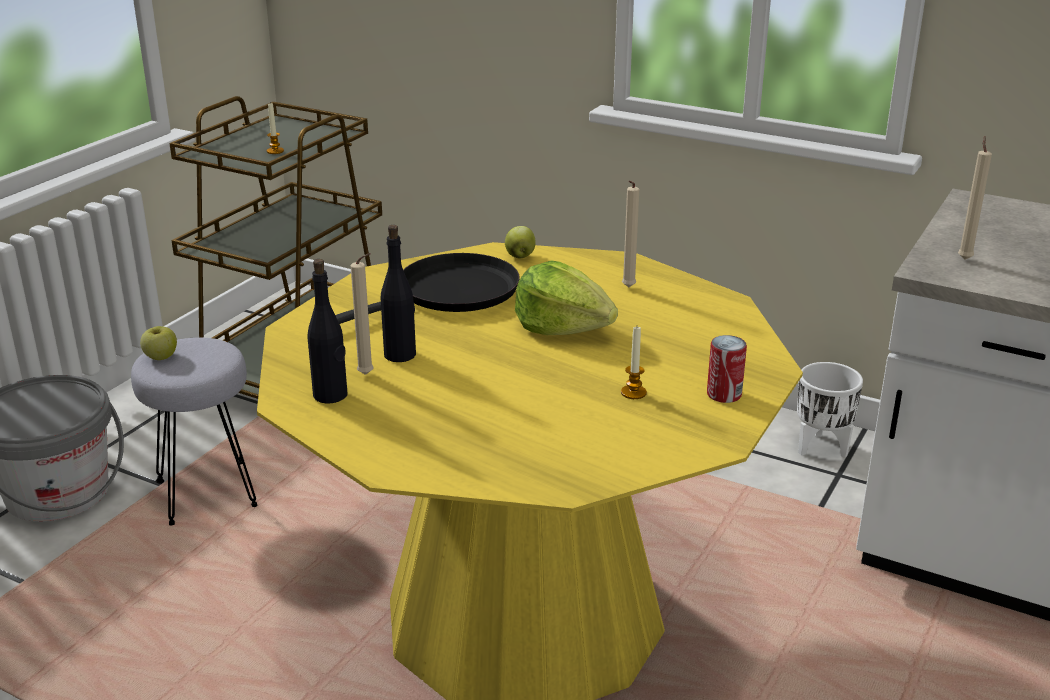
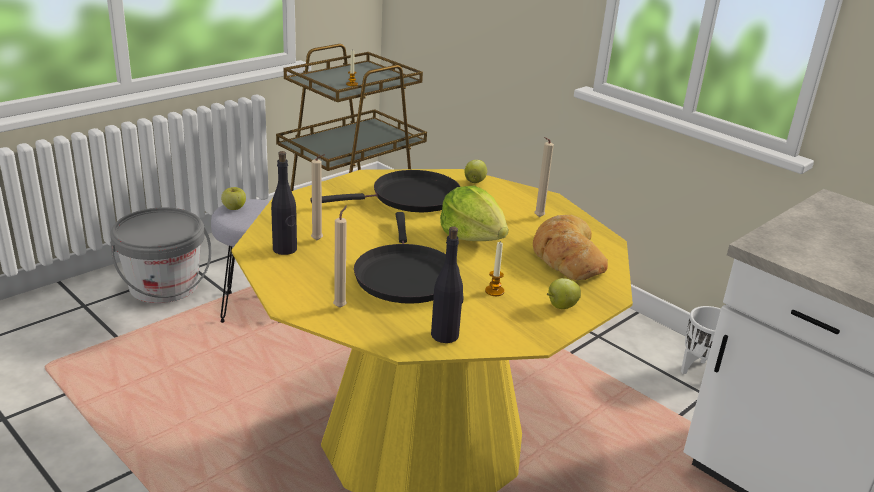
camera: 15 degrees right, 0 degrees up
(400, 354) = (348, 232): black bottle -> black bottle (445, 335)
(510, 397) = (405, 275): none -> black frying pan
(691, 330) = (566, 256): none -> bread
(724, 394) = (561, 306): can -> apple
(964, 258) = (797, 242): beige candle -> beige candle (341, 306)

